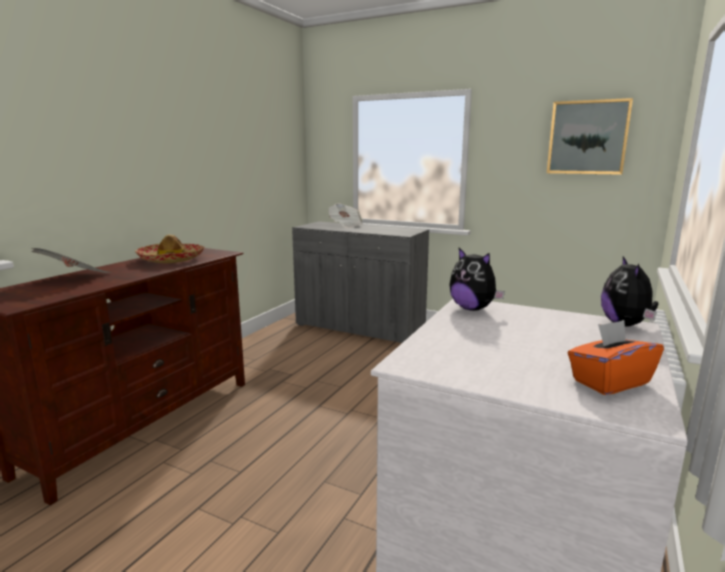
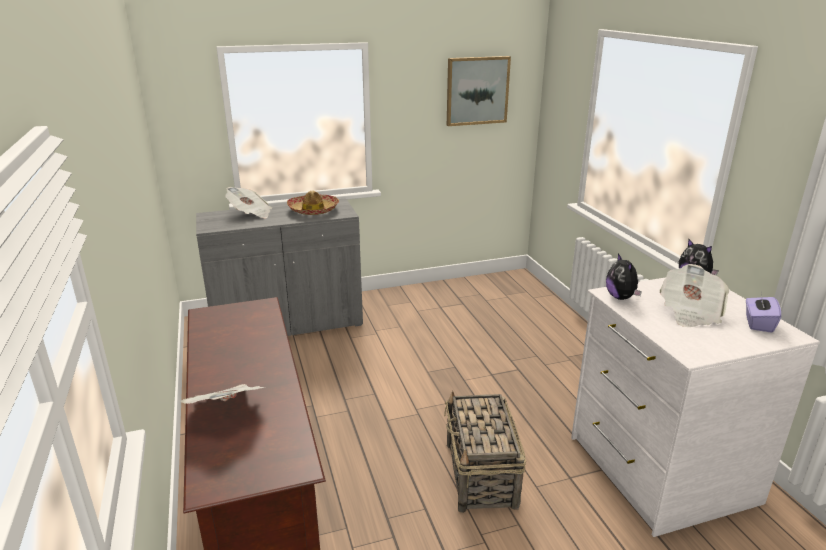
camera: 45 degrees left, 10 degrees up
(171, 259) = (238, 338): hat -> hat (313, 210)
(315, 479) = (481, 475): none -> basket
(472, 309) = (621, 297): plush toy -> plush toy turned 75 degrees clockwise
(525, 341) = (690, 312): none -> newspaper
(609, 381) = (758, 323): orange tissue box -> purple tissue box

